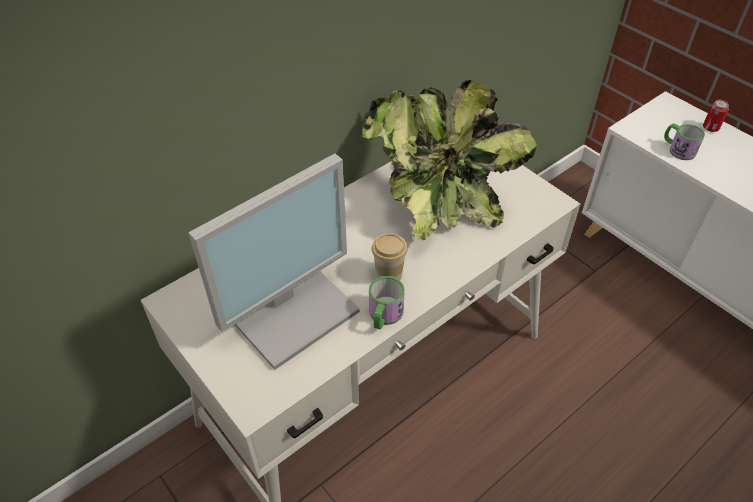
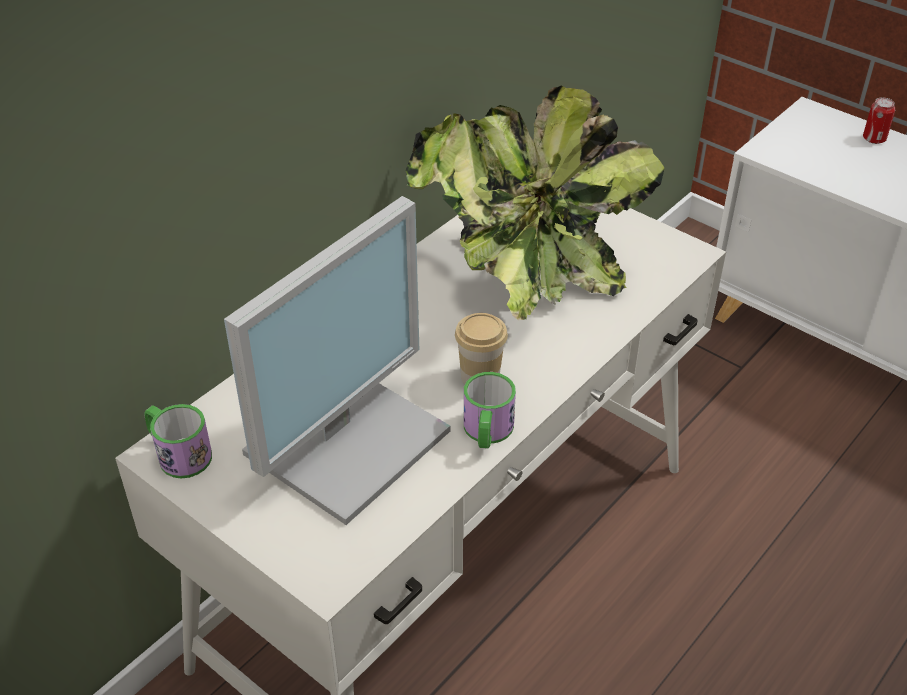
camera: 10 degrees left, 5 degrees down
(678, 149) = (836, 171): mug -> mug (178, 453)

